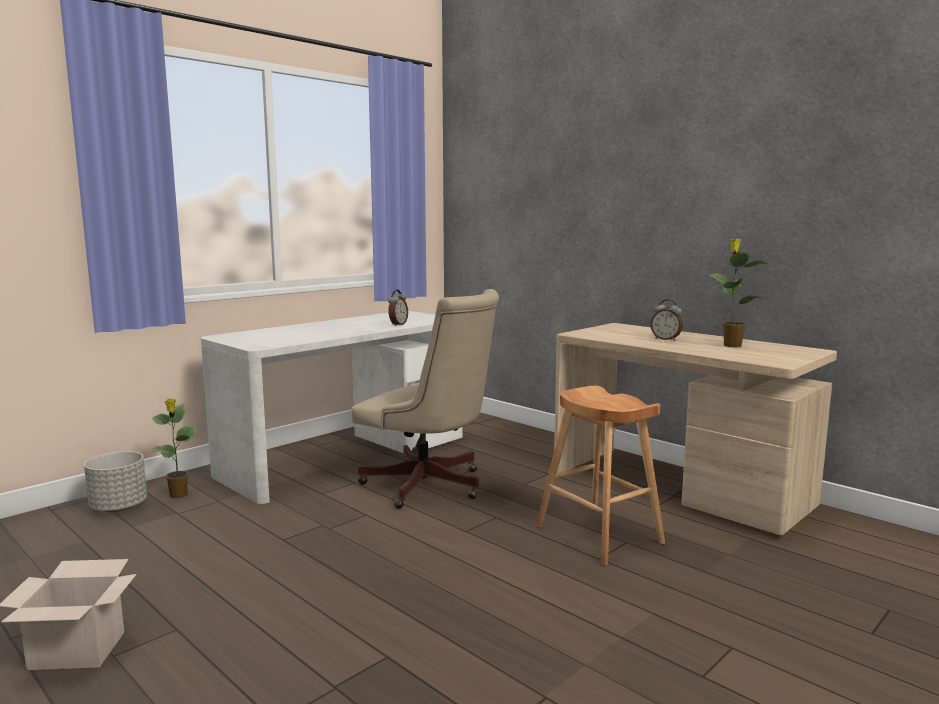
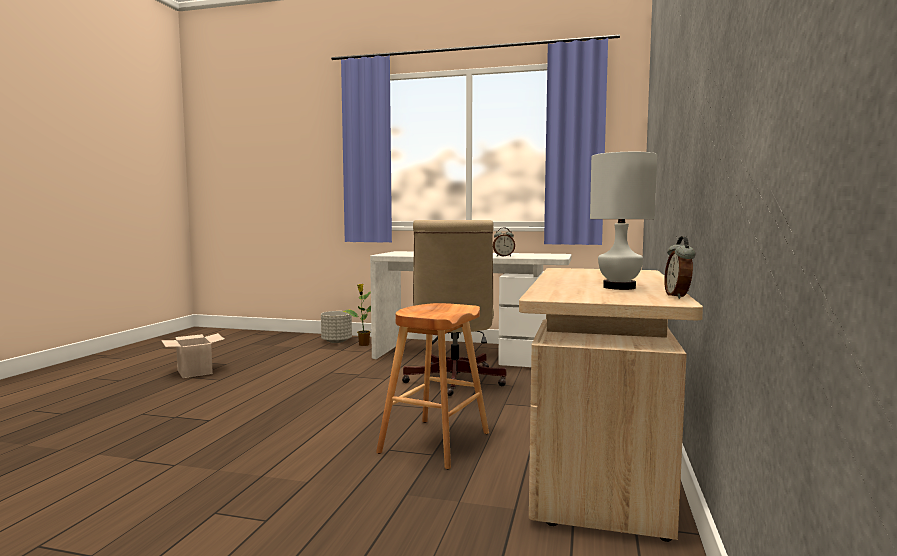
camera: 60 degrees right, 5 degrees down
(666, 339) = (597, 278): alarm clock -> alarm clock (678, 296)
(731, 345) = (618, 287): potted plant -> white table lamp

